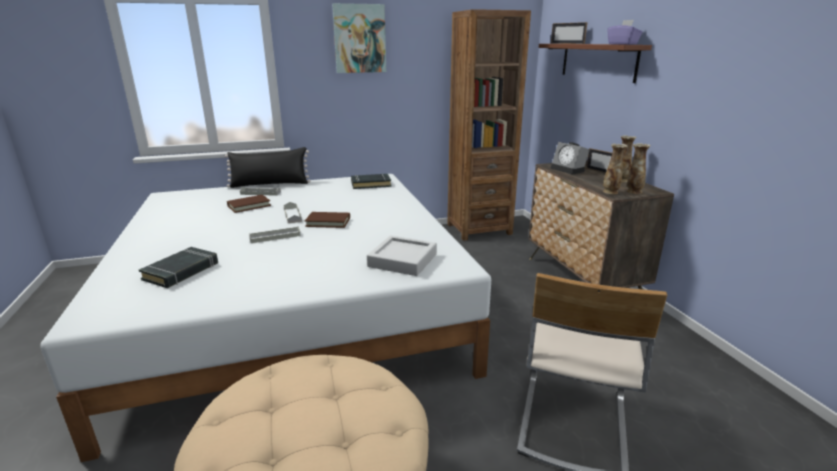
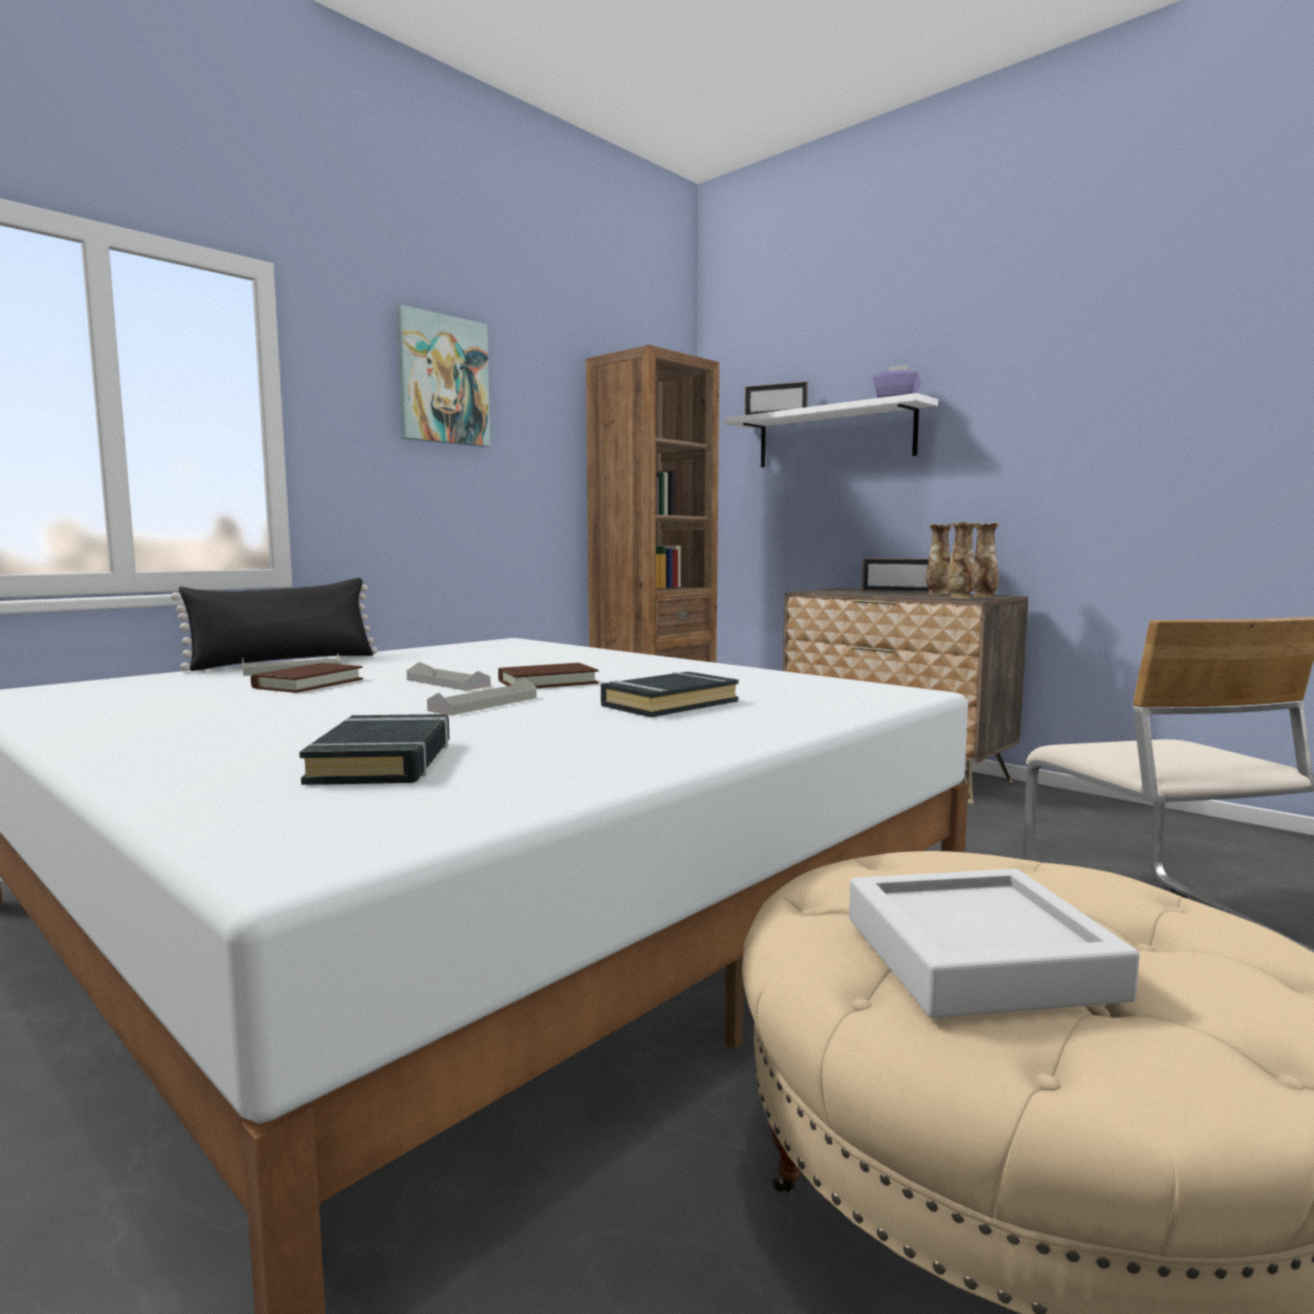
camera: 30 degrees left, 15 degrees down
(371, 184) = (510, 647): black book -> black book (669, 704)
(402, 260) = (803, 697): grey tray -> grey tray (978, 957)
(569, 170) = (846, 592): alarm clock -> none
(597, 61) = (834, 436): brown shelf -> white shelf

